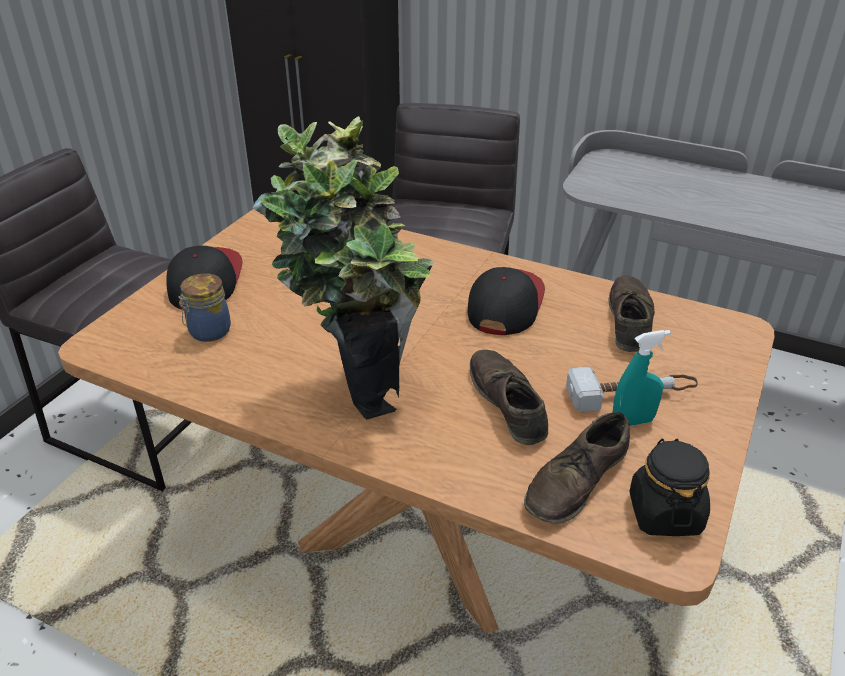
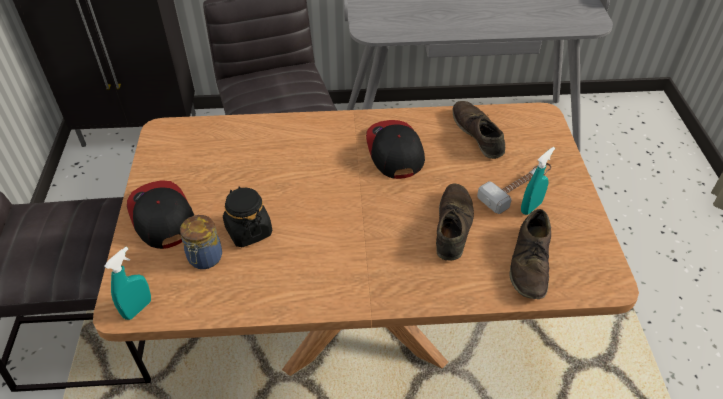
camera: 30 degrees left, 10 degrees up
(108, 350) = (138, 308): none -> turquoise spray bottle
(357, 382) = (347, 253): potted plant -> none
(507, 402) = (452, 226): brown shoe -> brown shoe turned 60 degrees clockwise
(664, 513) = (588, 261): black jar -> black jar (248, 231)

